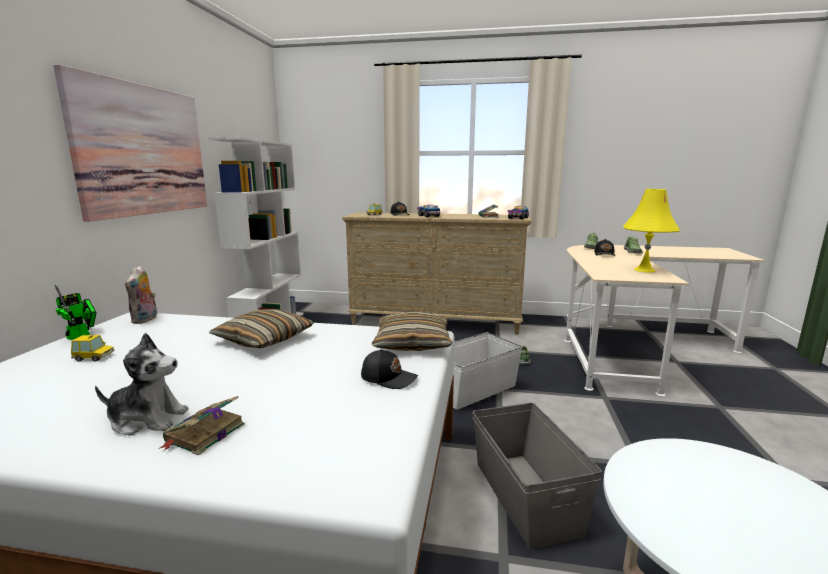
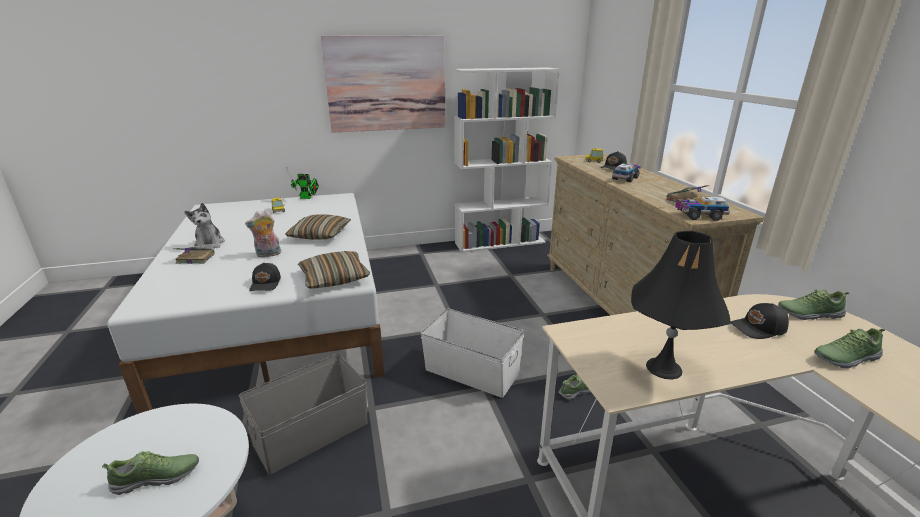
camera: 65 degrees right, 10 degrees up
(145, 320) = (338, 200): plush toy -> plush toy (268, 255)
(644, 270) = (664, 368): yellow table lamp -> black table lamp
(743, 496) = (157, 478): none -> shoe

